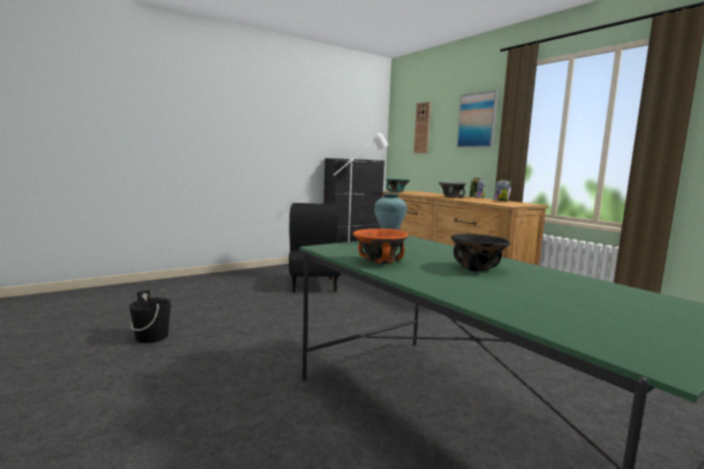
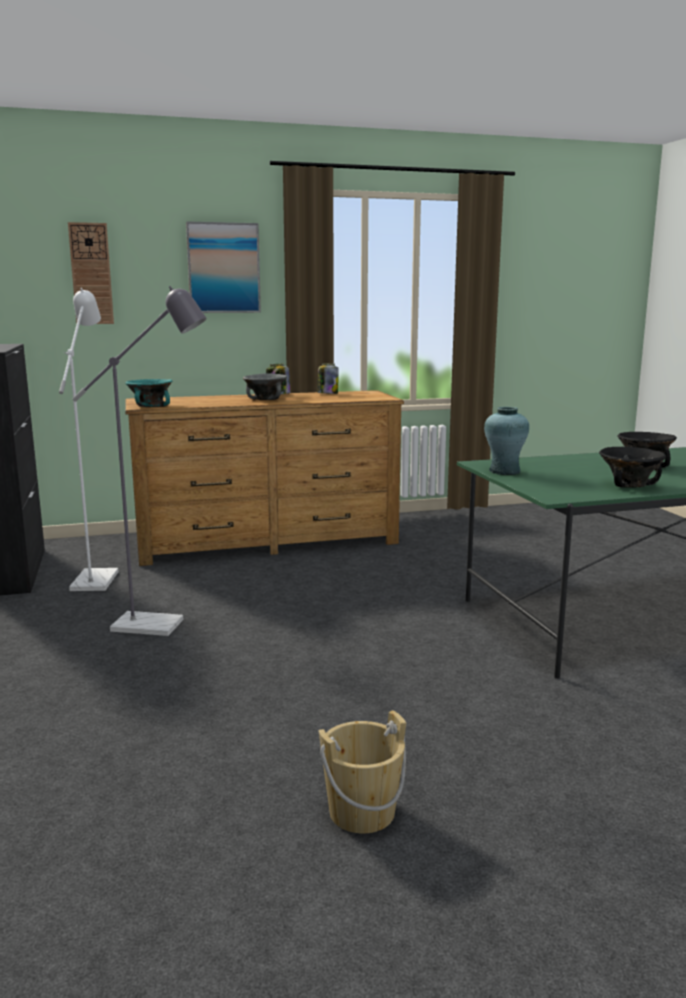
camera: 70 degrees left, 5 degrees up
(152, 336) = (362, 812): black bucket -> beige bucket
(313, 284) = (159, 626): black chair -> grey floor lamp
(379, 261) = (629, 485): orange bowl -> black bowl

